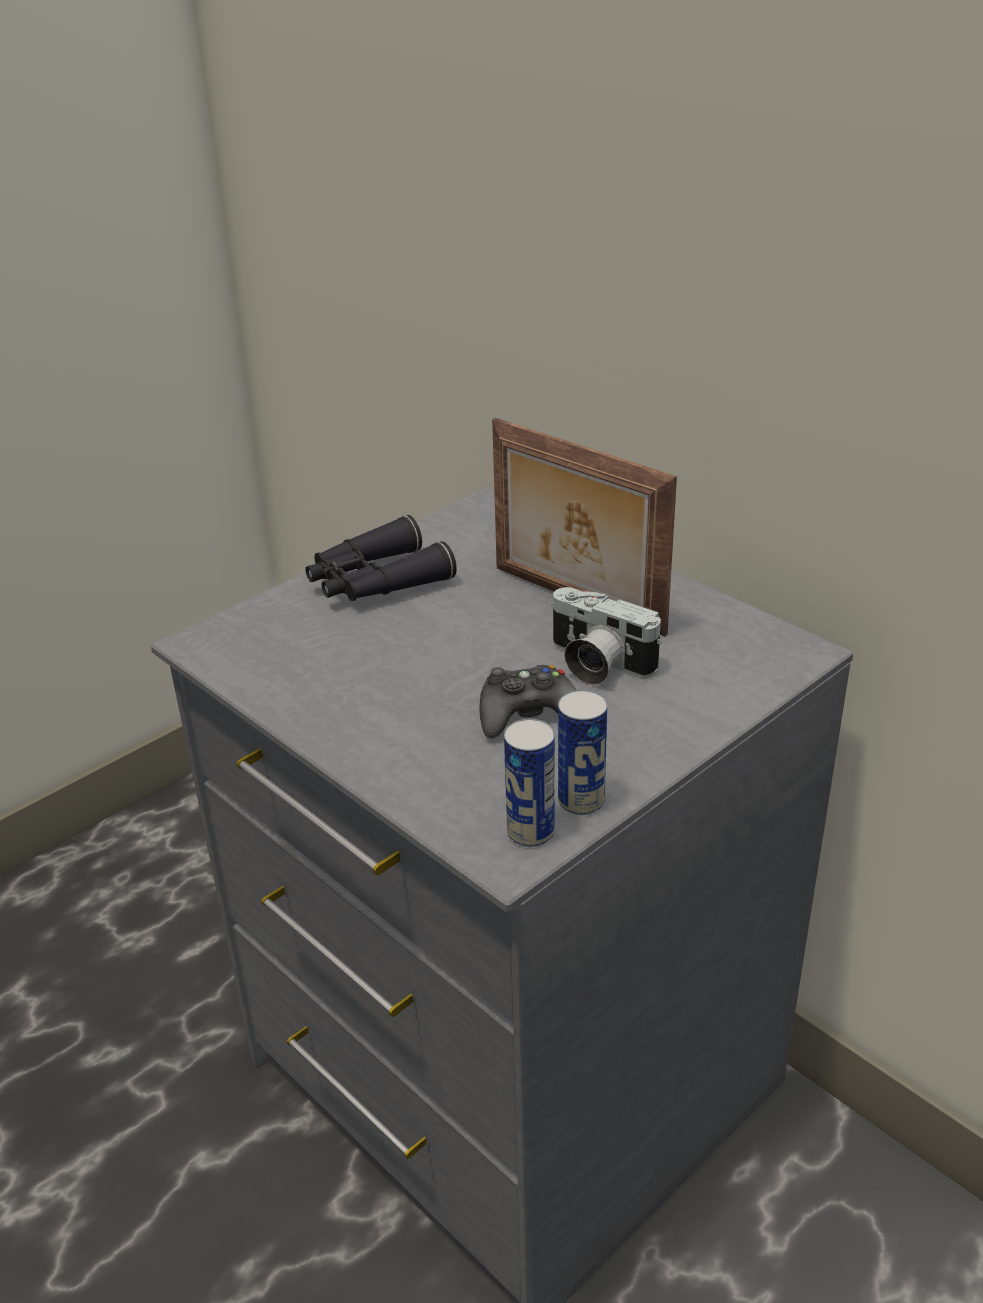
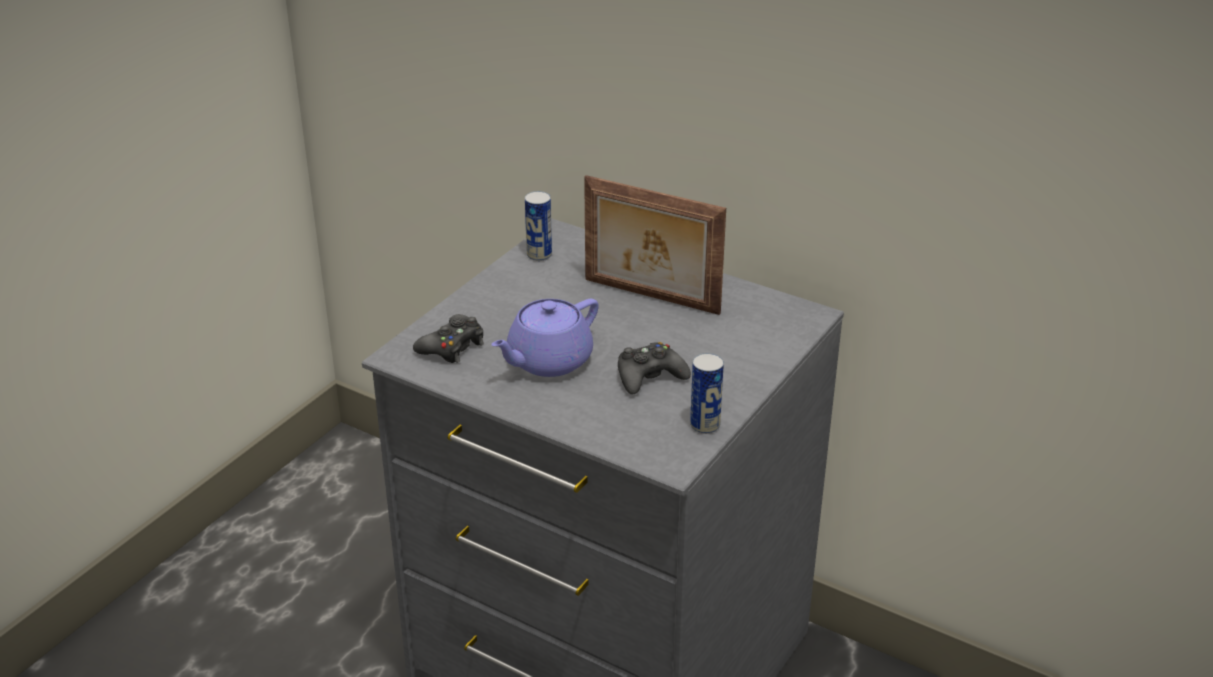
camera: 15 degrees left, 0 degrees up
(276, 638) = (452, 347): none -> black game controller
(376, 581) = (503, 298): black binoculars -> none
(394, 673) = (548, 361): none -> purple teapot
(530, 832) = (681, 447): can -> can (539, 255)
(596, 664) = (681, 338): camera -> none

